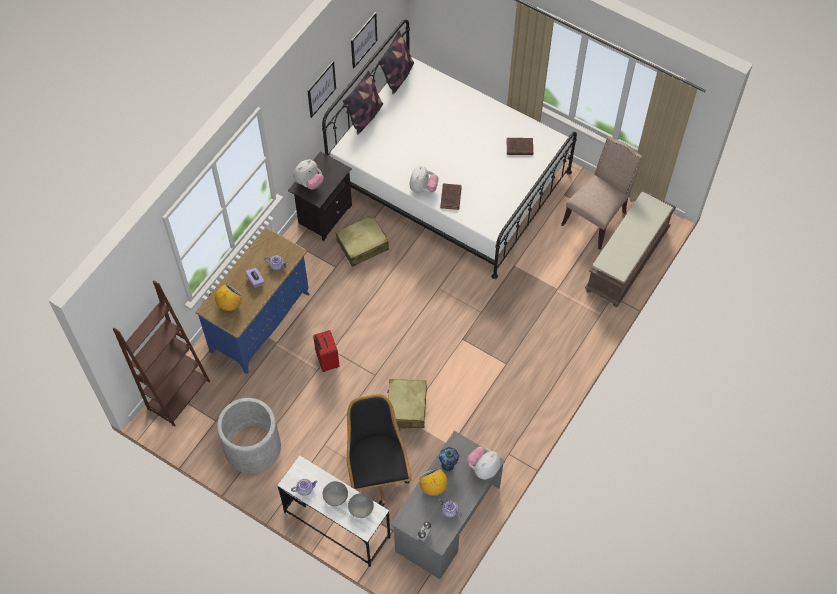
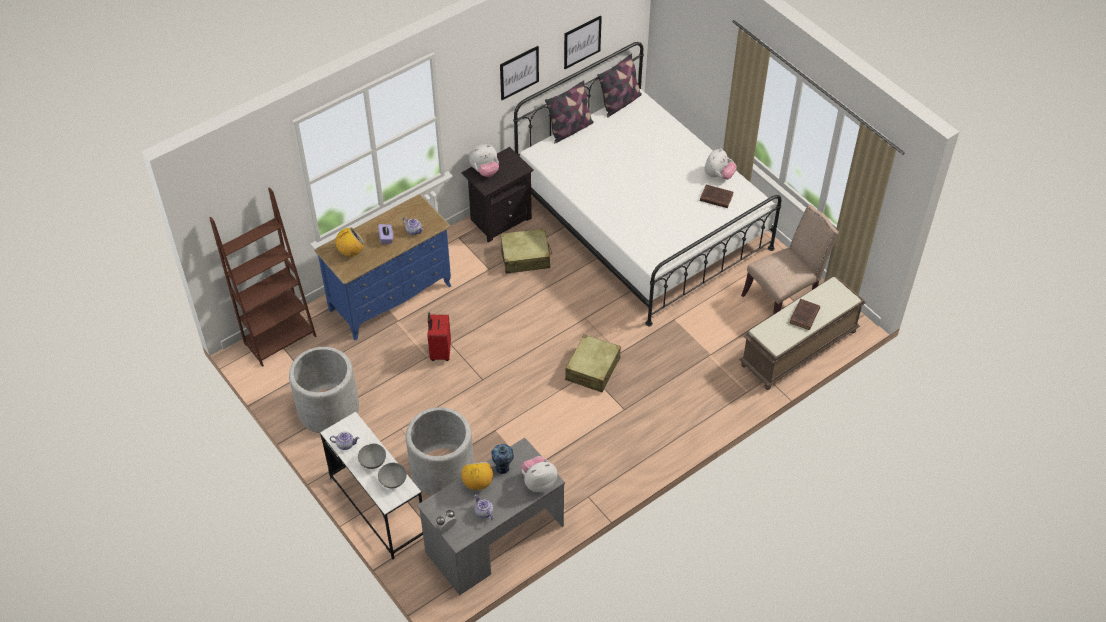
camera: 20 degrees right, 10 degrees down
(377, 471) = (442, 470): black office chair -> grey planter
(406, 408) = (501, 419): beige suitcase -> beige suitcase (592, 369)
(423, 188) = (598, 208): plush toy -> plush toy (718, 175)
(450, 198) = (623, 225): brown book -> brown book (804, 316)

